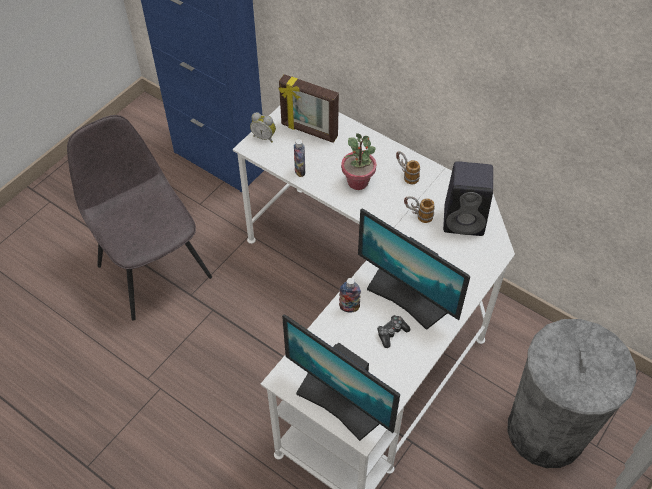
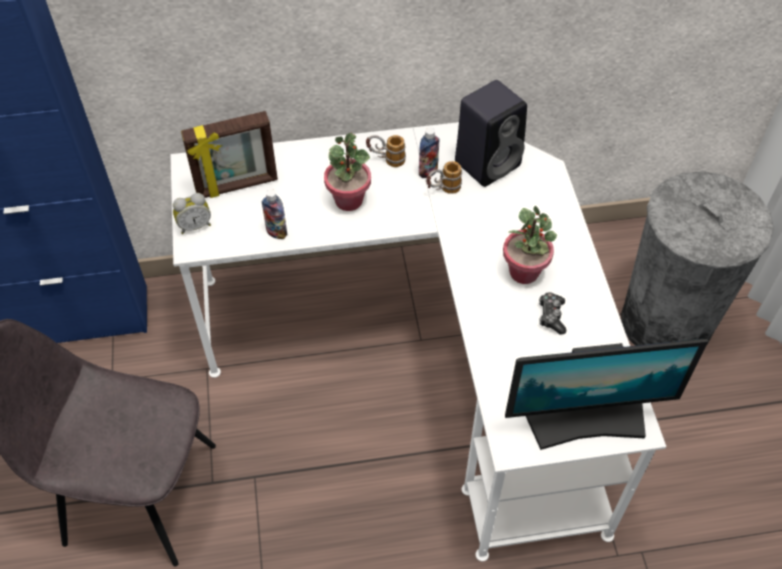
camera: 45 degrees left, 0 degrees up
(349, 307) = (486, 325): bottle -> bottle (428, 172)
(407, 297) = (524, 272): monitor -> potted plant

